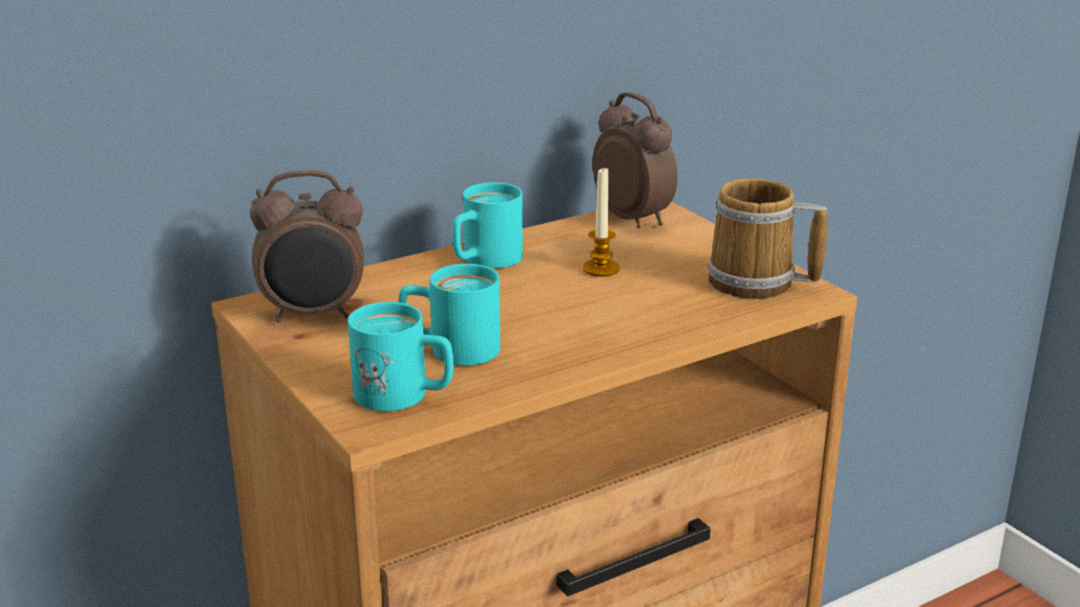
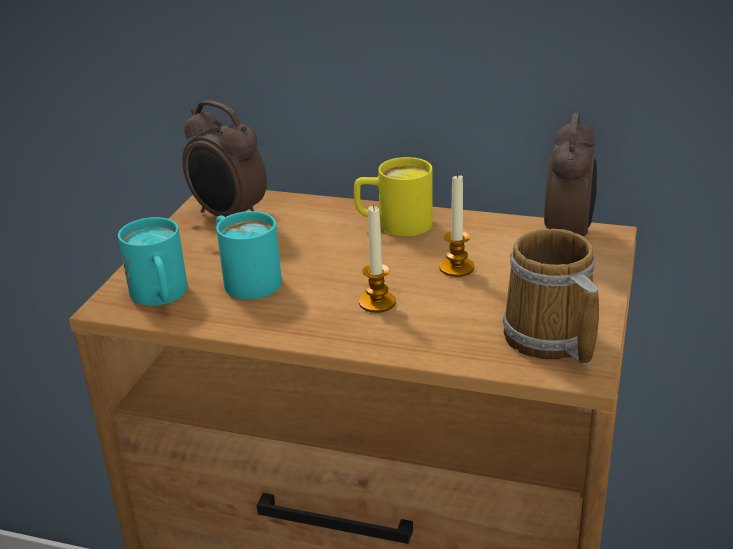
camera: 50 degrees right, 5 degrees up
(484, 261) = (393, 225): turquoise mug -> yellow mug
(596, 315) = (377, 302): none -> candle

